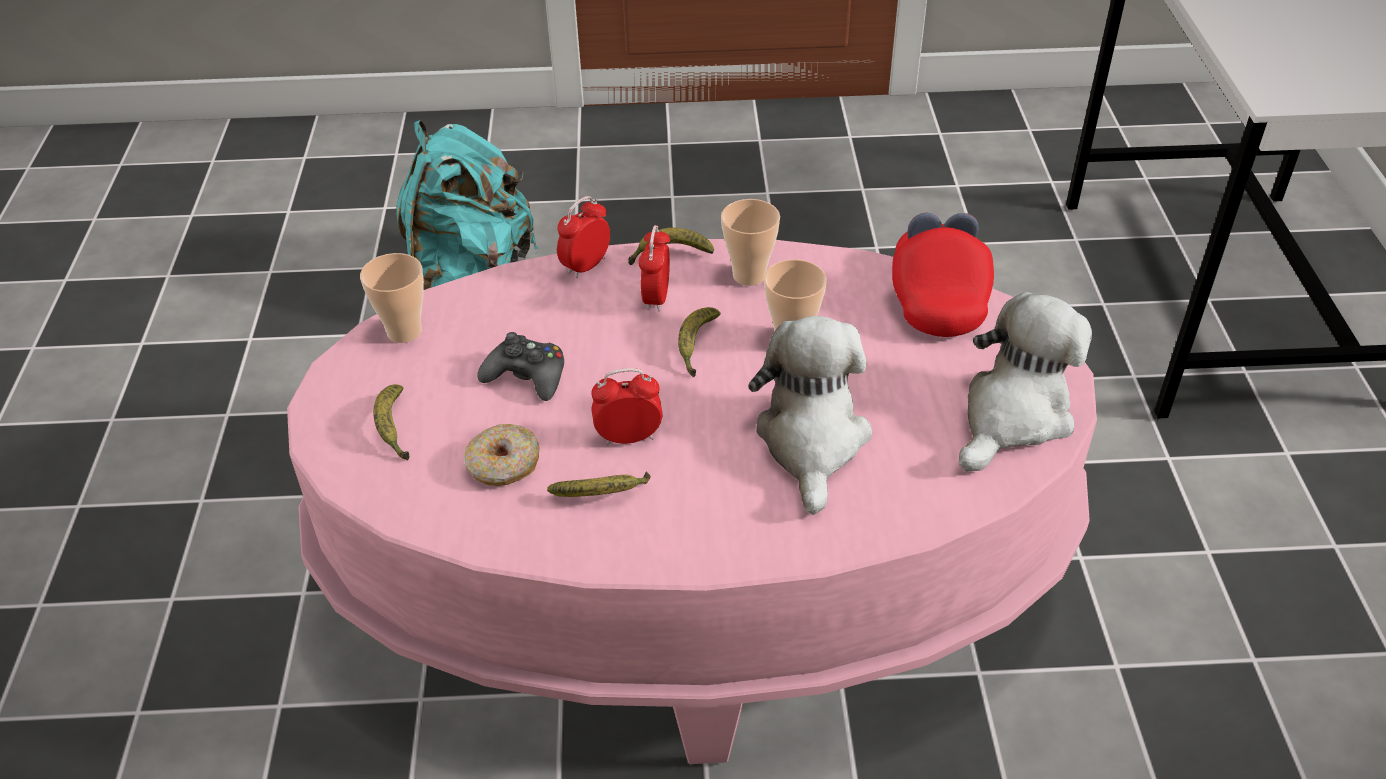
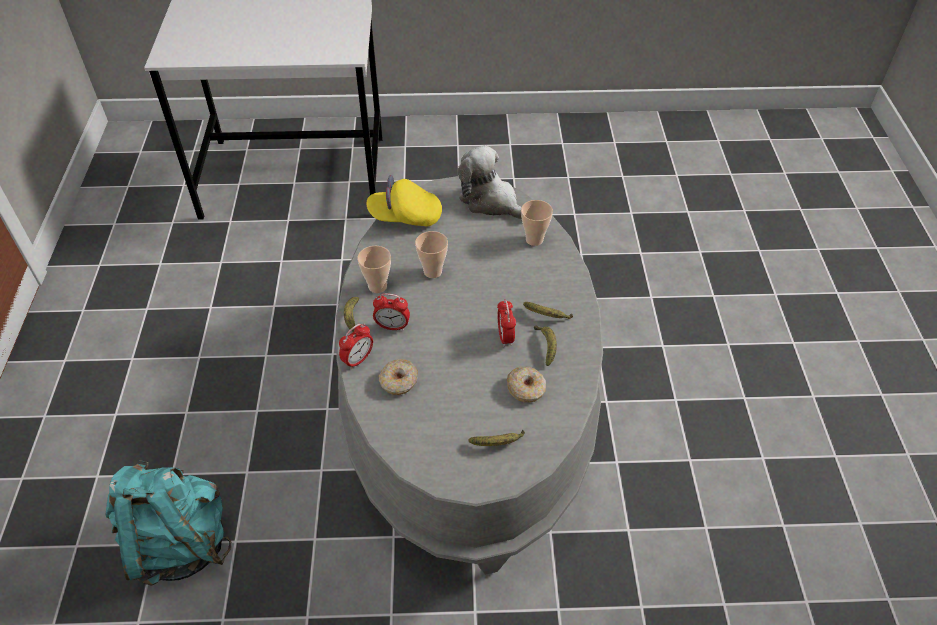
camera: 90 degrees left, 5 degrees up
(404, 332) = (411, 449): cup -> cup (534, 239)
(527, 376) = (456, 383): black game controller -> none
(536, 312) = (399, 382): none -> donut
(586, 266) = (358, 360): alarm clock -> alarm clock turned 90 degrees counterclockwise
(696, 346) = (435, 309): banana -> banana (546, 316)
(696, 576) = (468, 404): pink coffee table -> grey coffee table
(812, 441) = (507, 268): plush toy -> none
(937, 297) = (405, 216): red cap -> yellow cap

